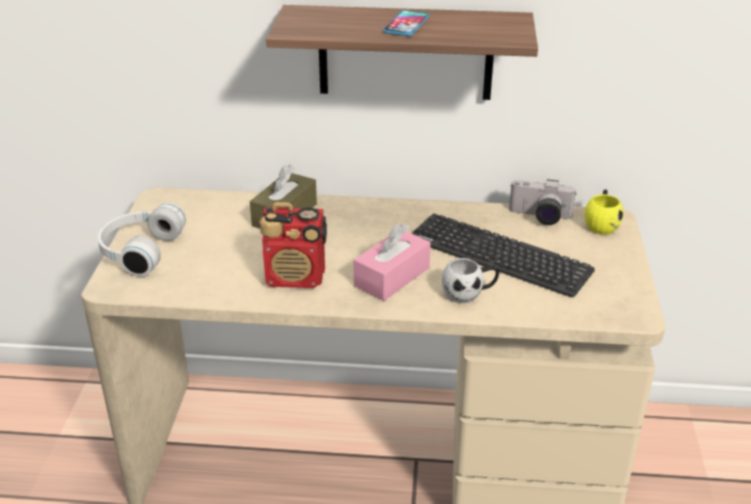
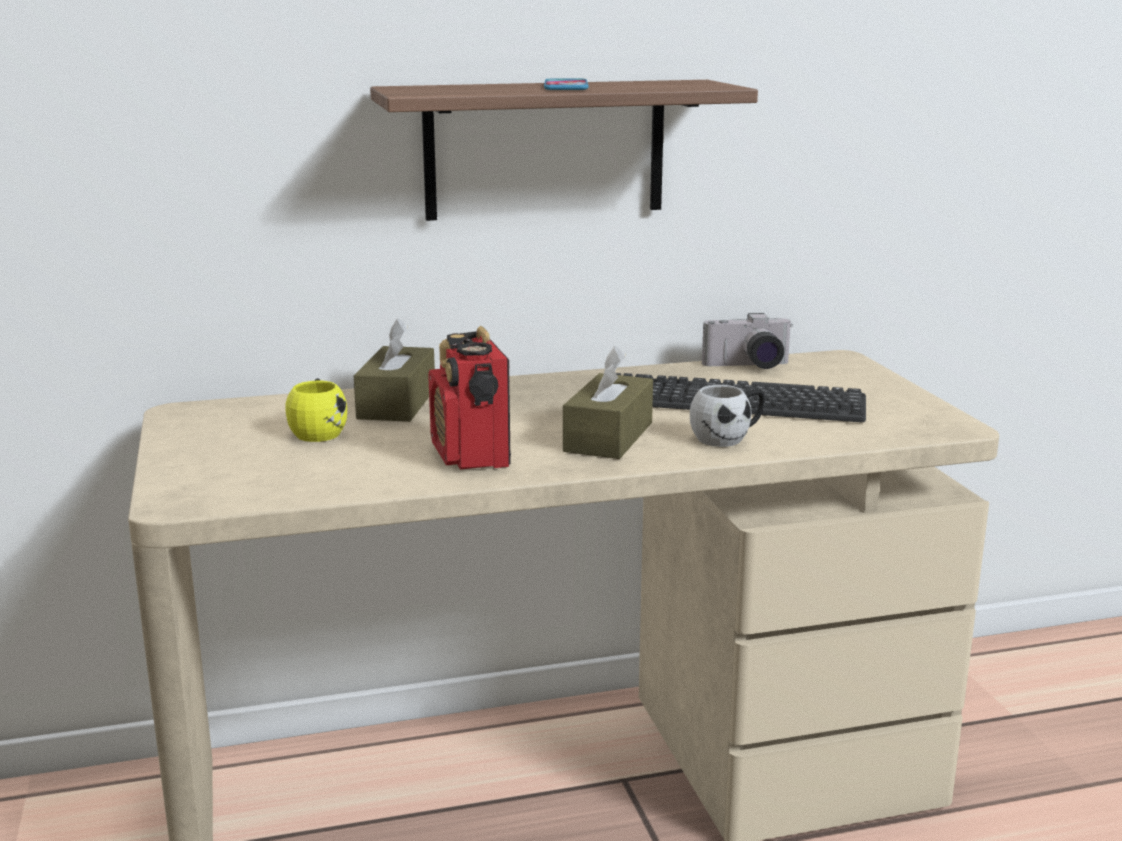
camera: 20 degrees left, 15 degrees down
(138, 250) = (193, 462): white headphones -> none
(296, 277) = (470, 455): radio -> radio turned 90 degrees clockwise
(392, 277) = (608, 437): pink tissue box -> brown tissue box
(601, 223) = (829, 362): yellow mug -> yellow mug (318, 430)

